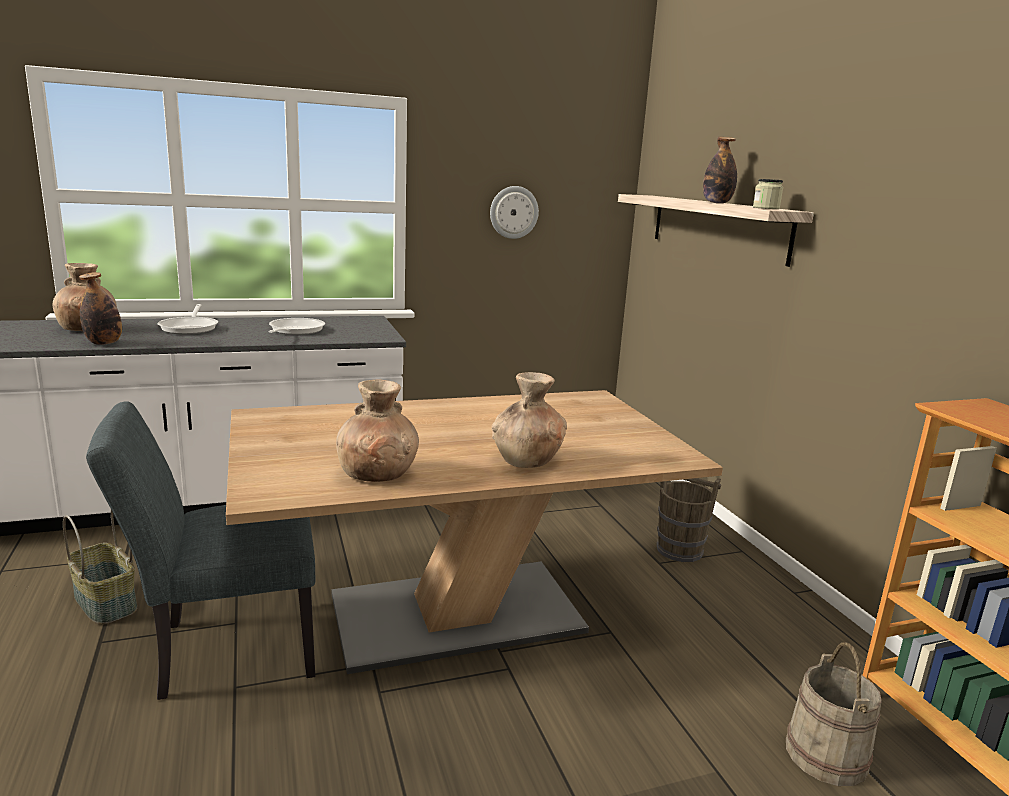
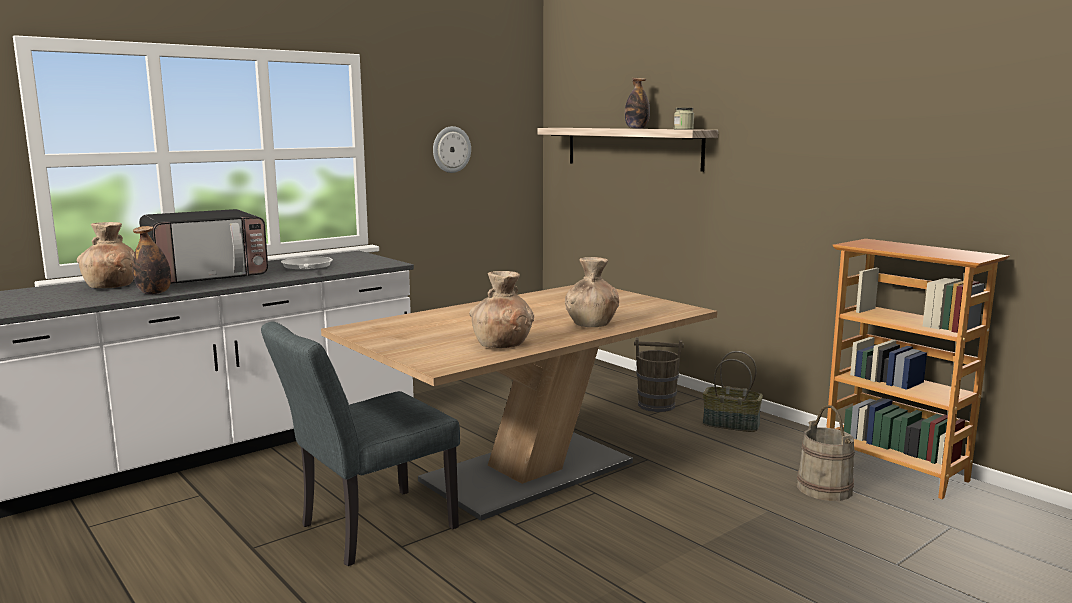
camera: 20 degrees left, 5 degrees down
(104, 603) = (222, 525): basket -> basket (730, 424)
(190, 328) = (207, 275): frying pan -> microwave

